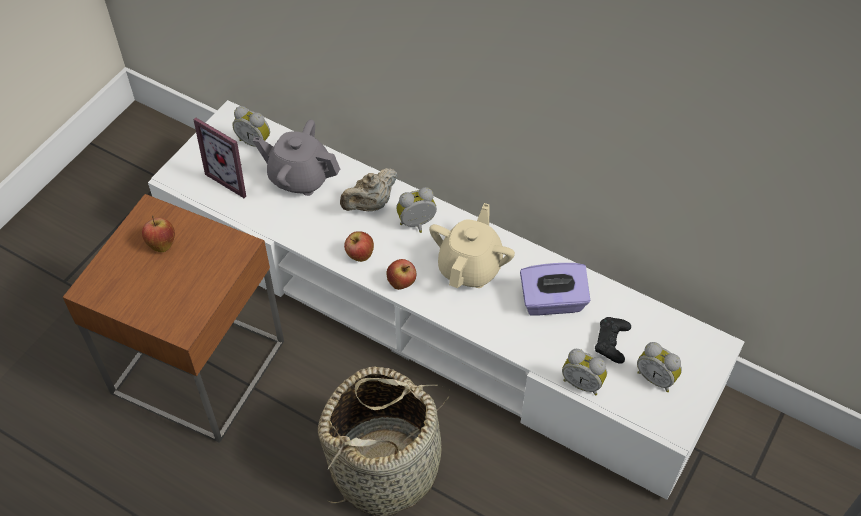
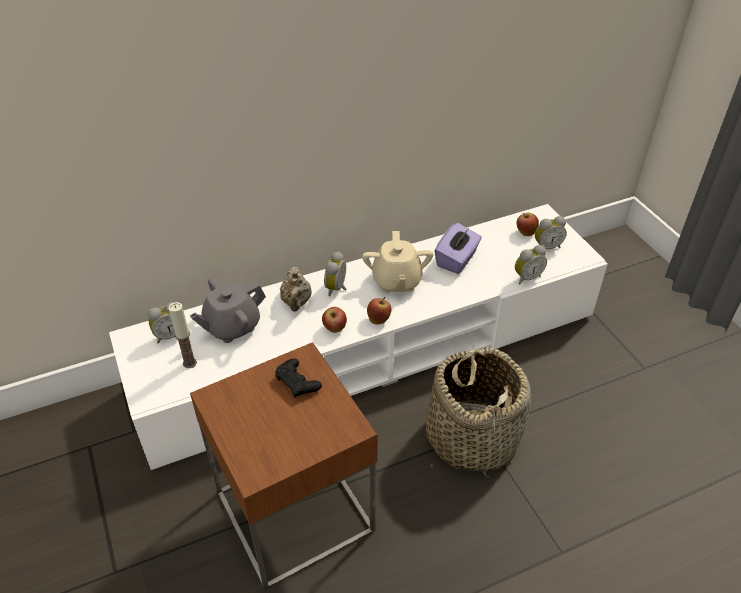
camera: 55 degrees left, 10 degrees down
(161, 244) = (254, 404): apple -> apple (525, 232)
(234, 177) = (189, 363): picture frame -> candle
(470, 267) = (396, 281): beige teapot -> beige teapot turned 150 degrees counterclockwise
(611, 342) = (507, 251): black game controller -> black game controller (297, 382)

